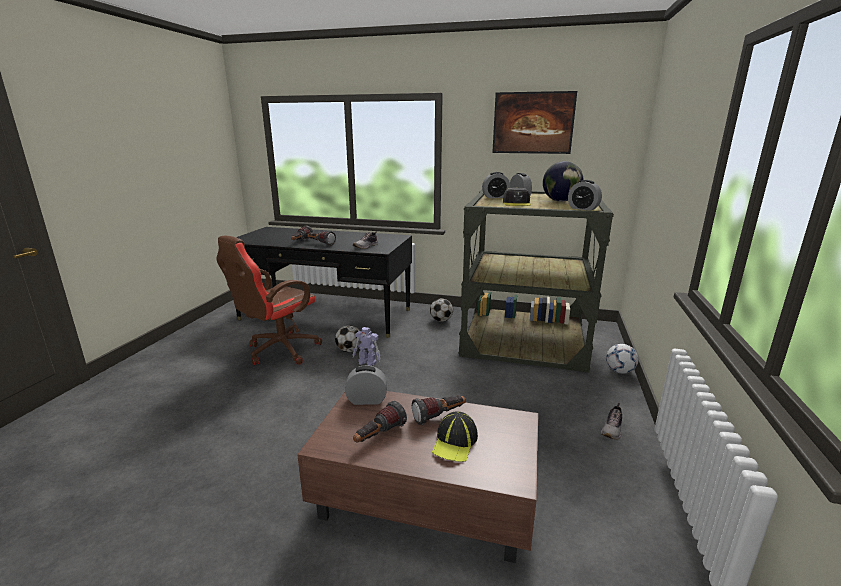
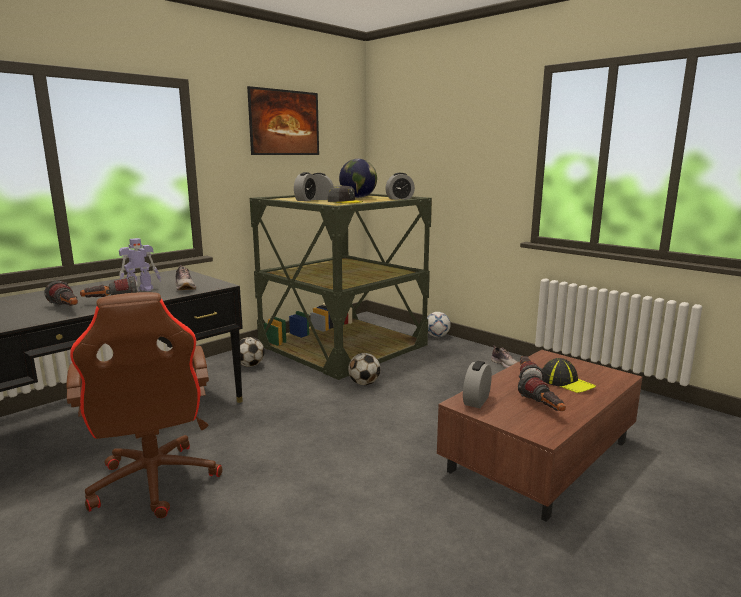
camera: 60 degrees left, 5 degrees down
(349, 350) = (236, 432): football -> football (364, 383)
(367, 362) = (284, 428): toy robot -> toy robot (140, 290)

